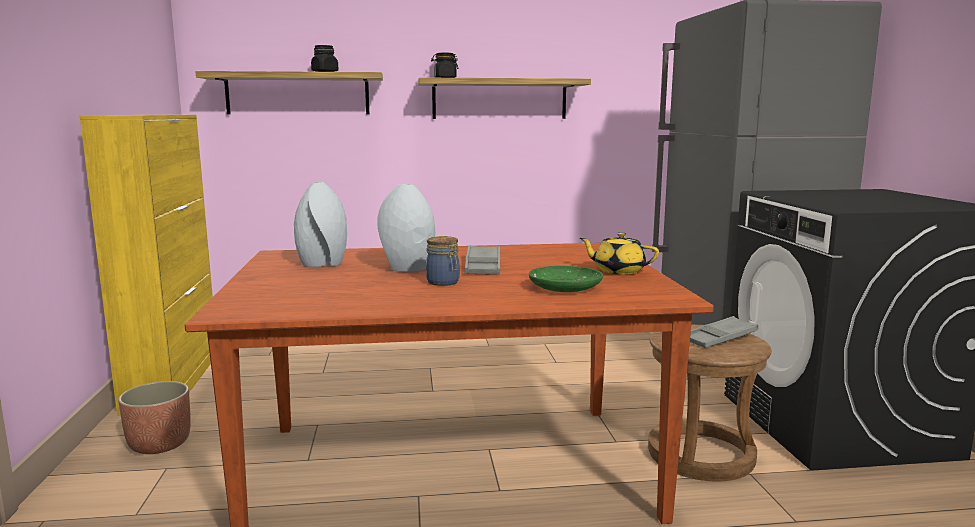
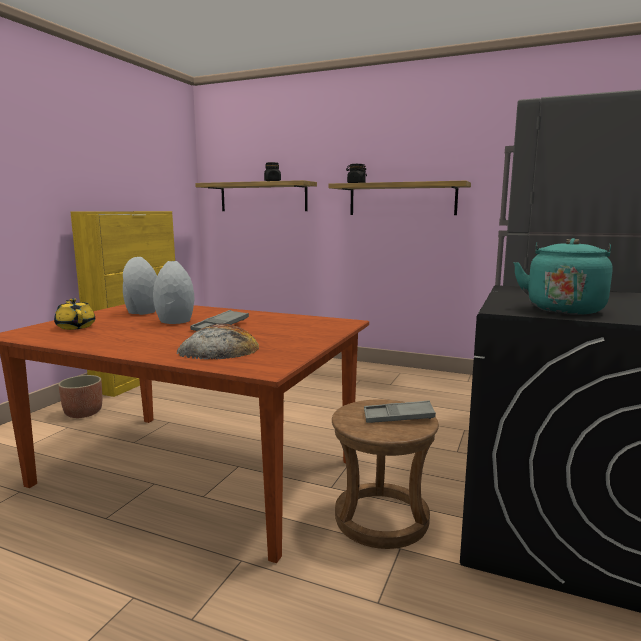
camera: 30 degrees right, 0 degrees up
(444, 282) = (162, 334): jar -> none
(564, 287) = (219, 349): green plate -> bread
(618, 271) = (296, 343): yellow teapot -> yellow teapot (76, 327)
(876, 205) = (564, 309): none -> turquoise kettle

